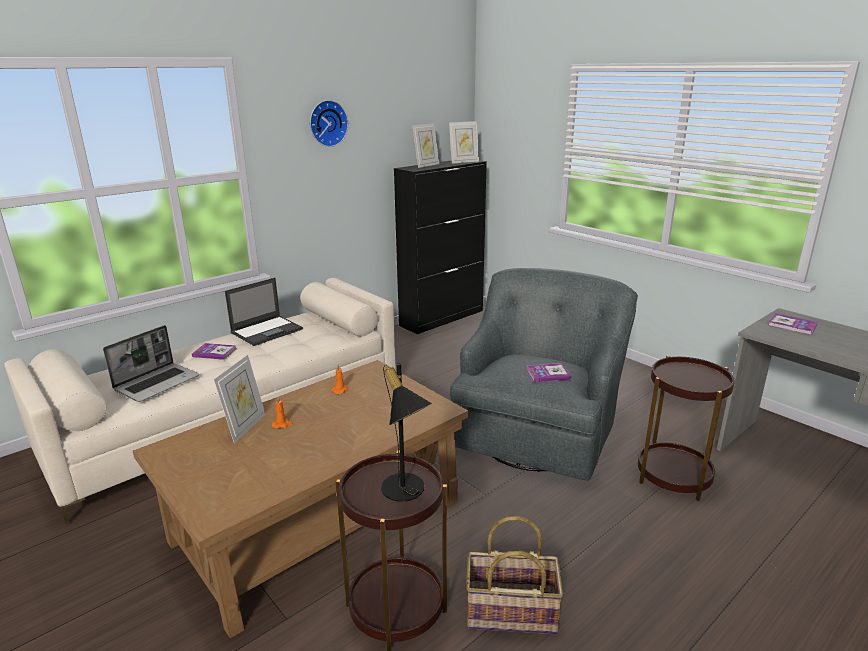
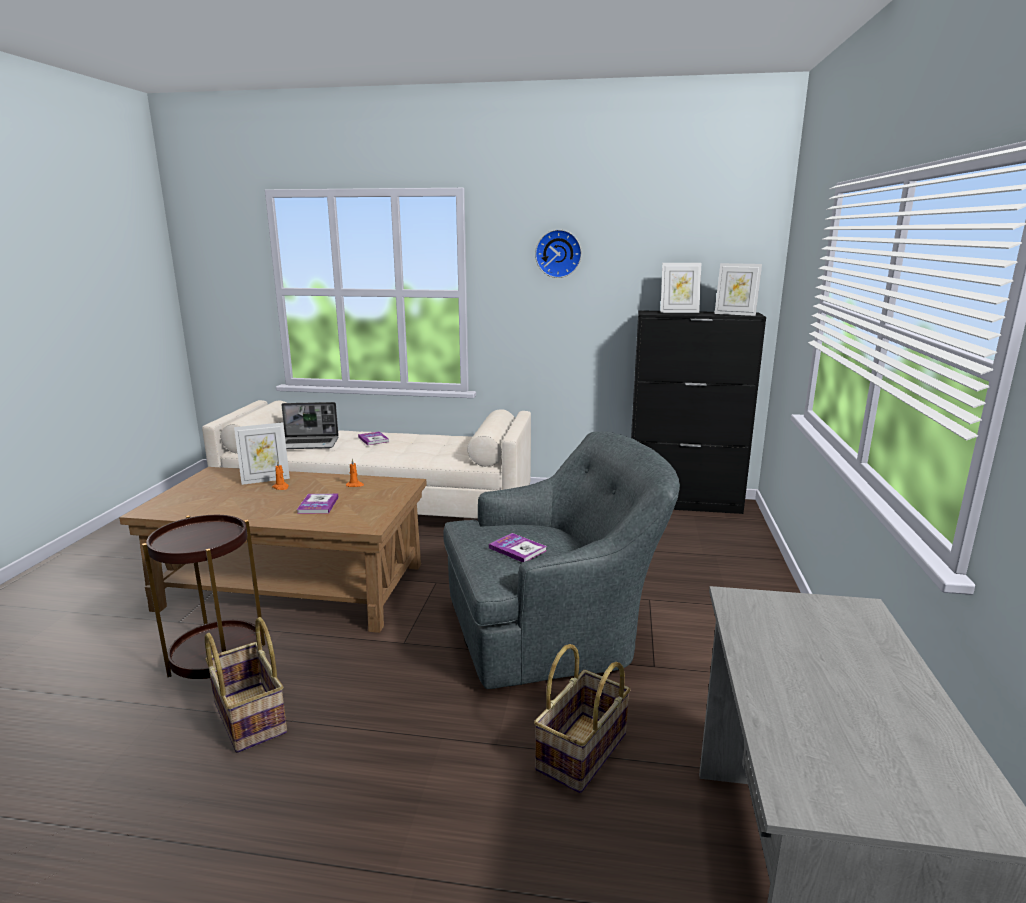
camera: 50 degrees right, 5 degrees down
(267, 330) = (432, 438): laptop -> none
(406, 492) = (198, 544): black table lamp -> none
(673, 476) = (583, 753): brown side table -> basket
(792, 325) = (819, 619): book -> book (318, 505)

